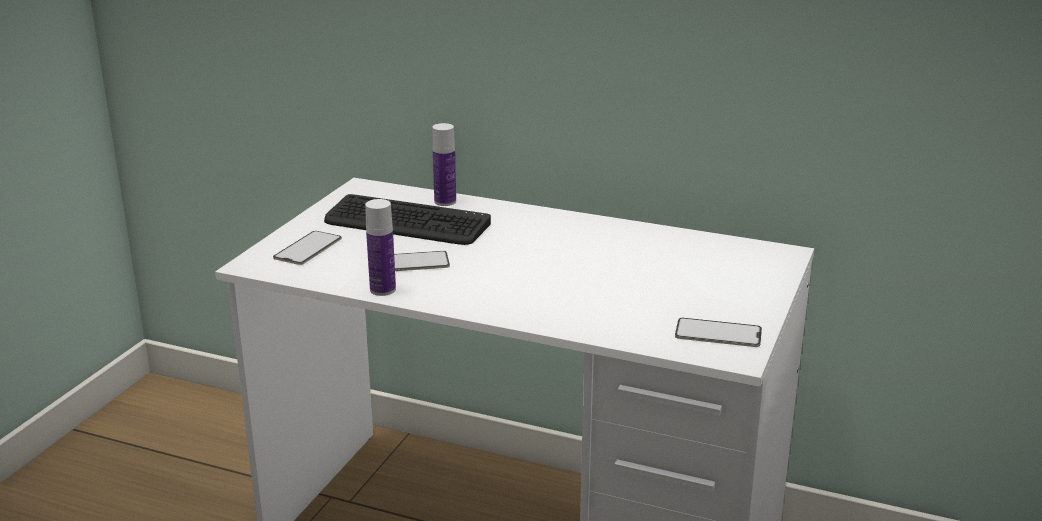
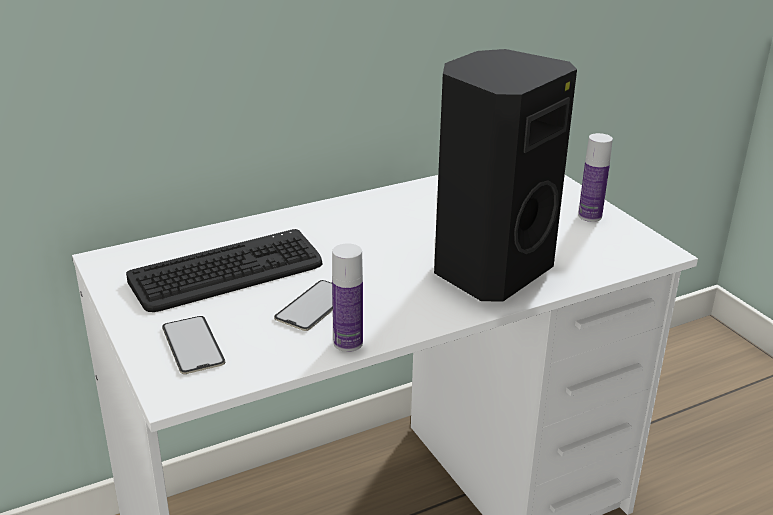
camera: 50 degrees left, 5 degrees up
(445, 201) = (216, 237): bottle -> bottle (590, 216)
(566, 299) = (488, 270): none -> black speaker
(718, 333) = (618, 241): phone -> none

